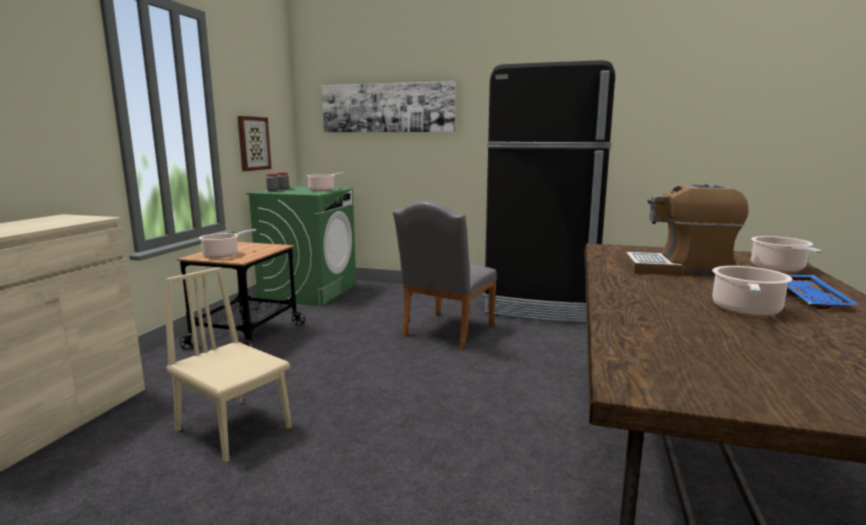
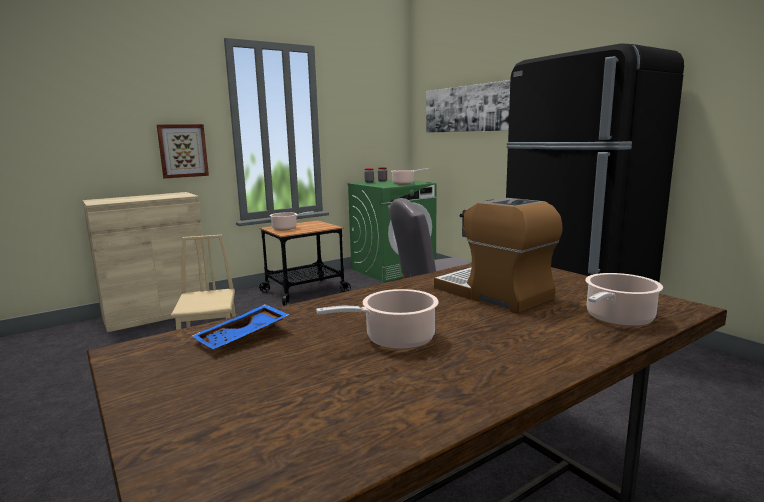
camera: 40 degrees right, 0 degrees up
(253, 143) = (358, 143): picture -> picture (183, 151)
(811, 299) = (506, 352): blue tray -> blue tray (243, 337)

